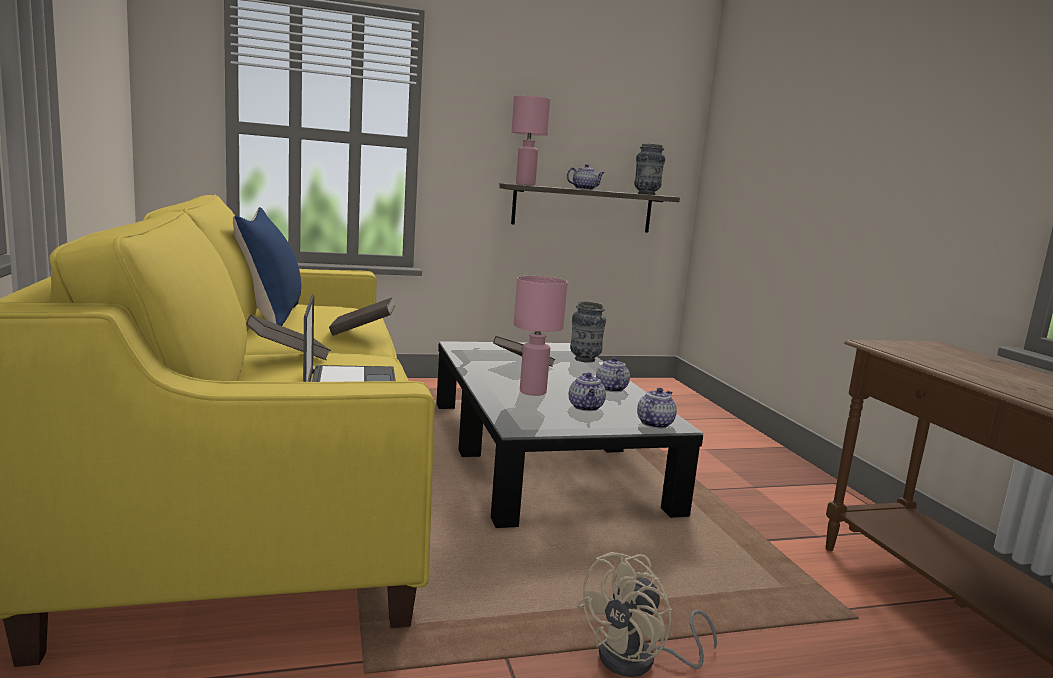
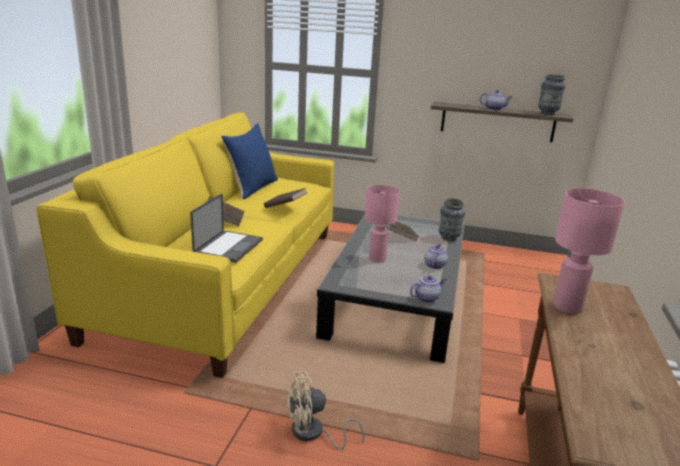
camera: 30 degrees right, 10 degrees up
(525, 184) = (448, 104): pink table lamp -> pink table lamp (566, 307)
(586, 408) = (396, 277): teapot -> none

